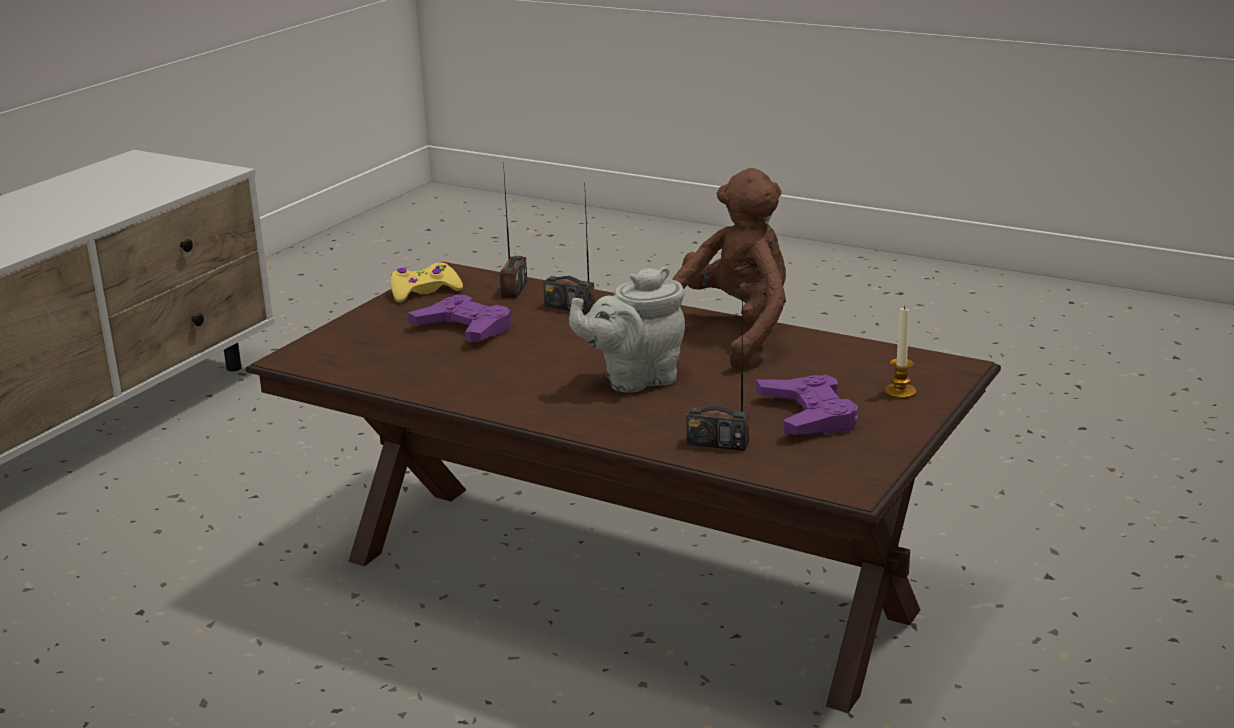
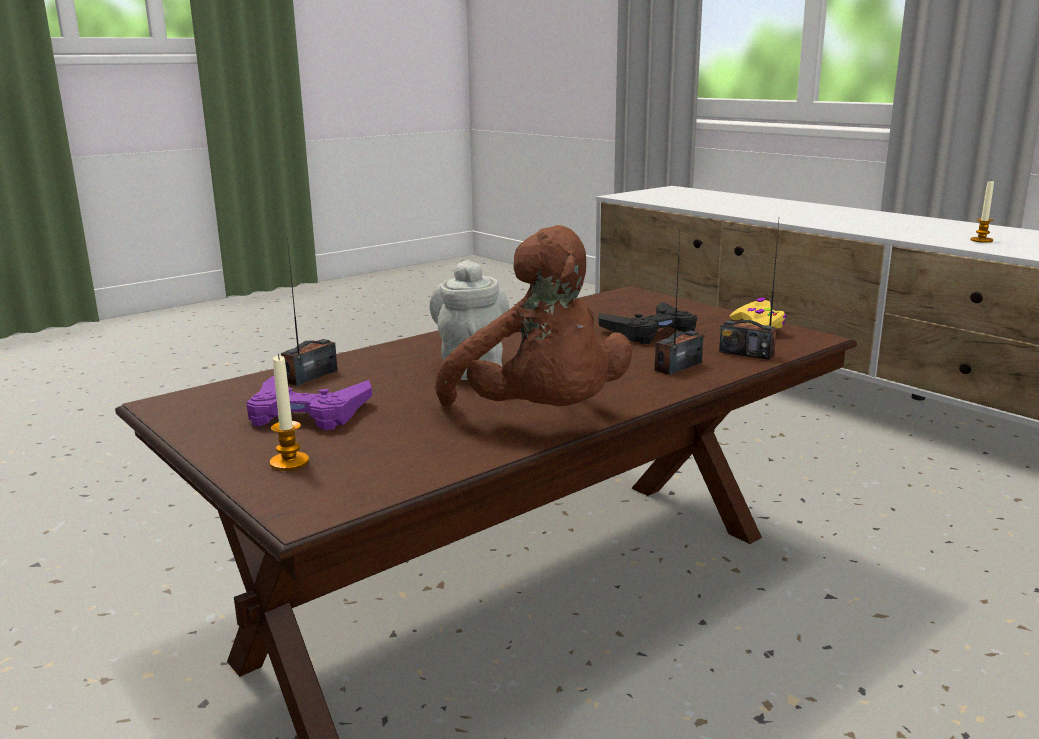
camera: 110 degrees right, 5 degrees down
(108, 200) = (981, 240): none -> candle
(464, 328) = (650, 331): purple game controller -> black game controller

